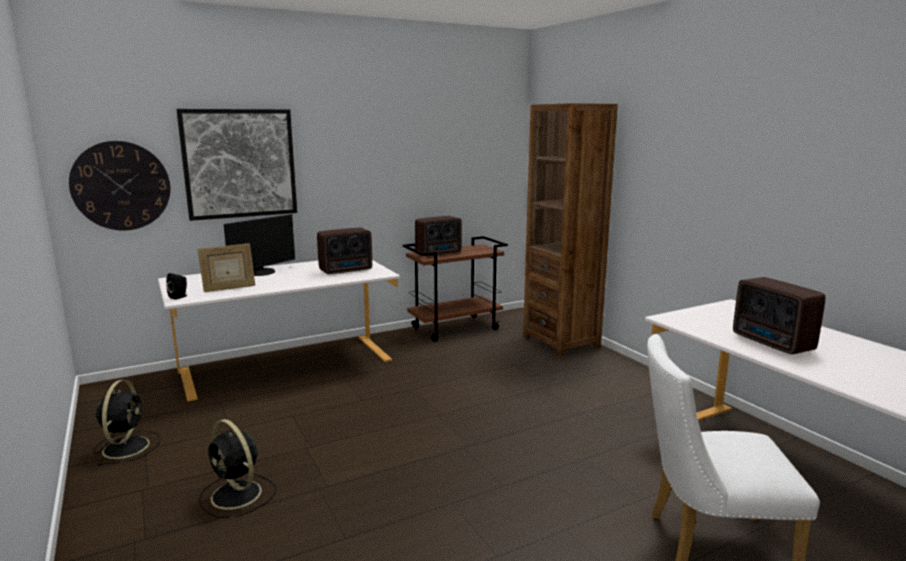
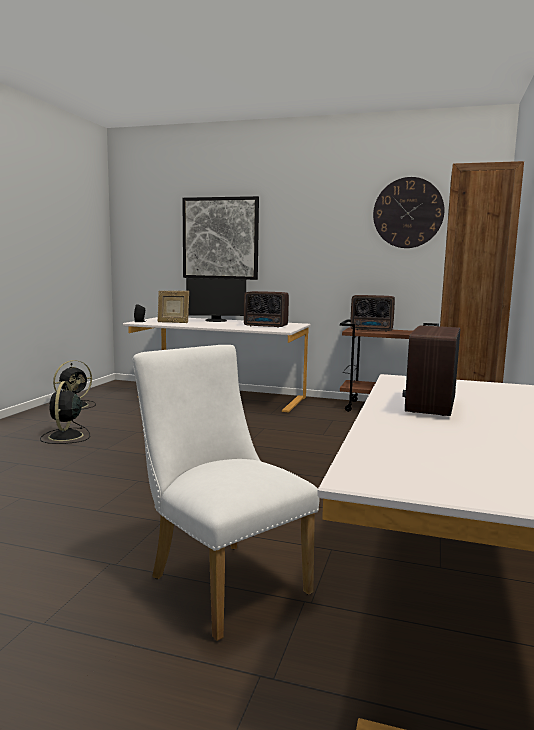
camera: 45 degrees right, 5 degrees down
(121, 186) = (148, 250): wall clock -> wall clock (408, 213)

